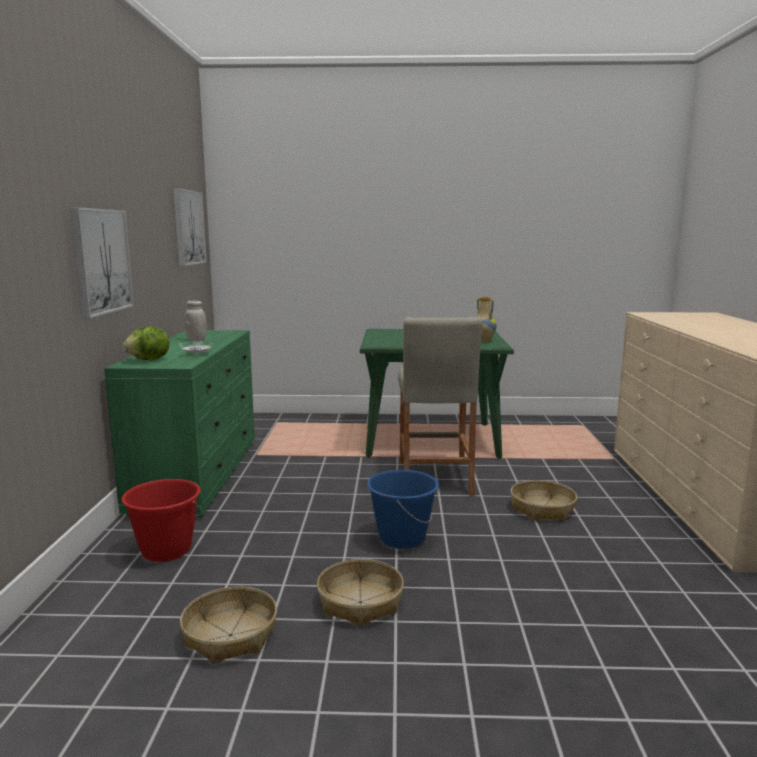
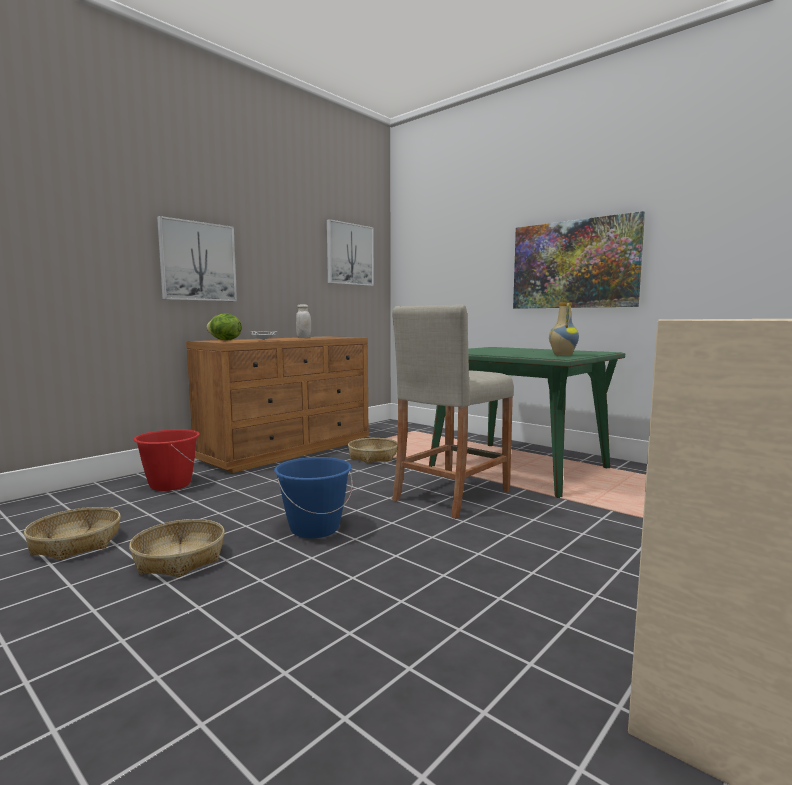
camera: 40 degrees right, 5 degrees down
(198, 474) = (289, 450): green dresser -> brown dresser
(434, 249) = (574, 264): none -> picture
(542, 509) = (501, 552): basket -> basket (373, 457)

